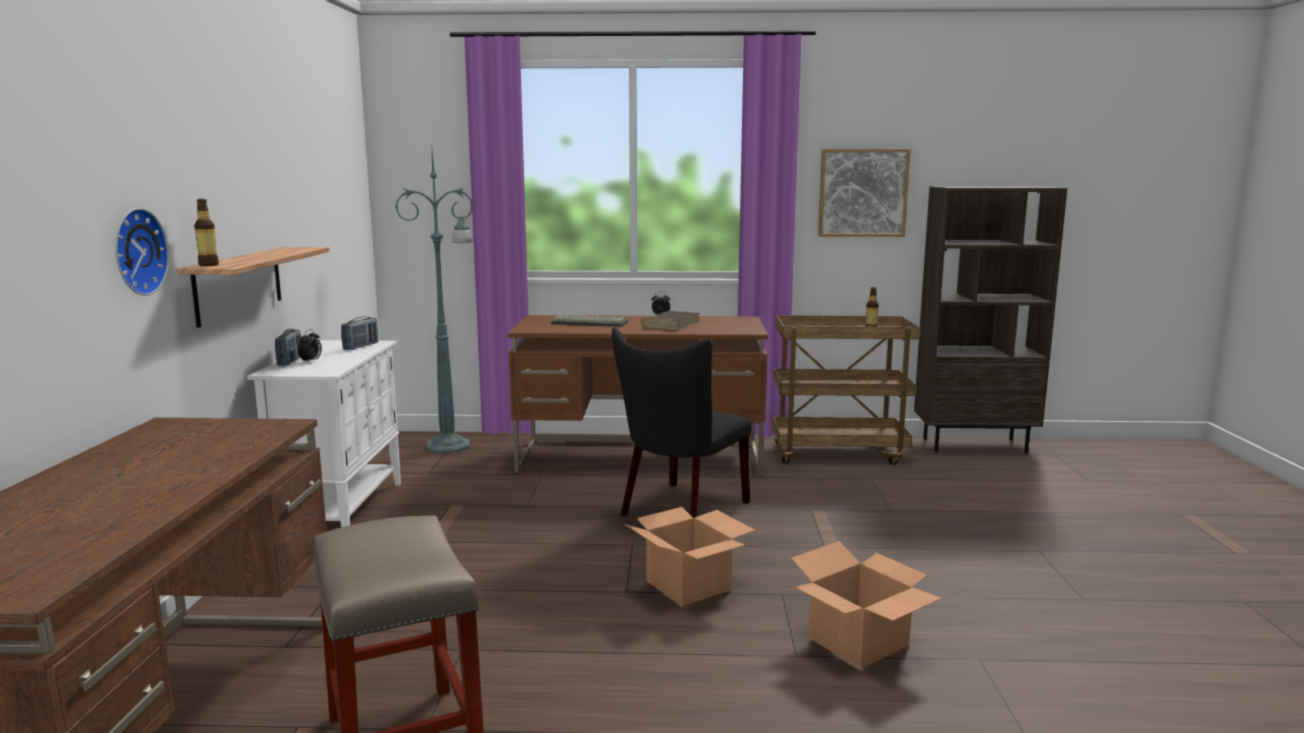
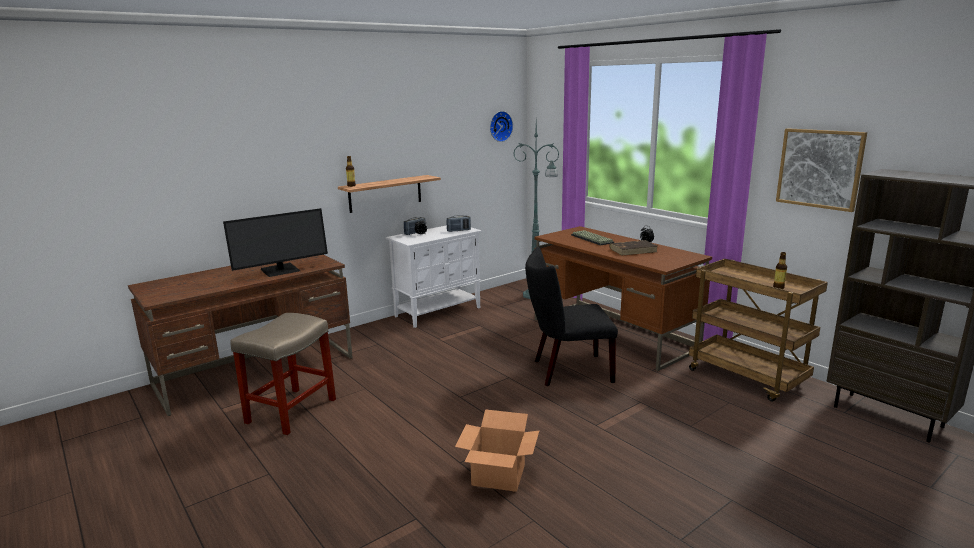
camera: 50 degrees right, 5 degrees up
(135, 252) = (310, 179): wall clock -> wall clock (500, 126)
(202, 457) = (280, 270): none -> monitor
(687, 585) = (488, 407): cardboard box -> none

